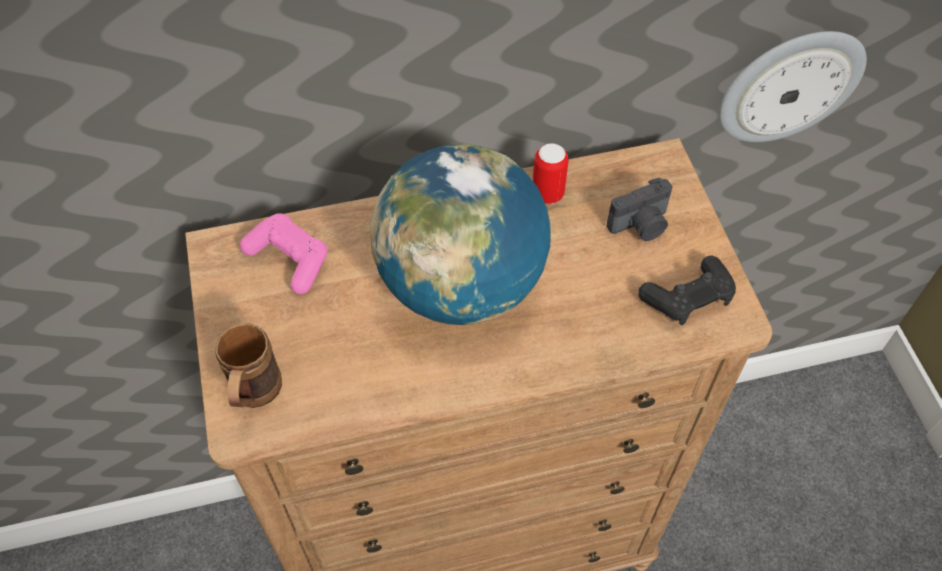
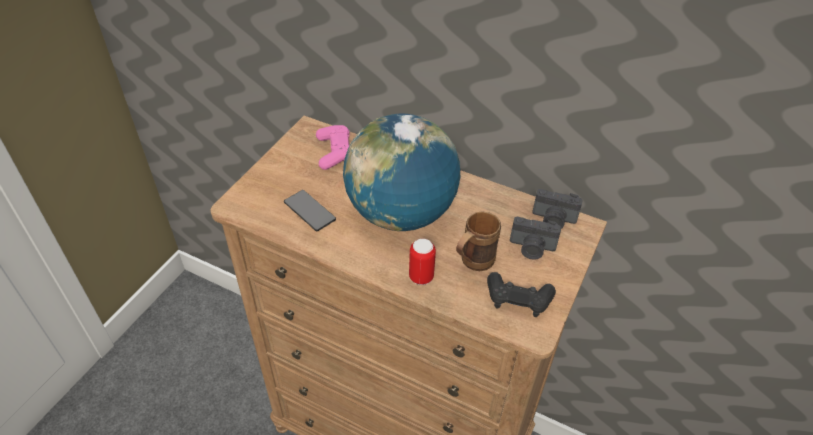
camera: 40 degrees right, 10 degrees down
(254, 397) = (254, 197): brown mug -> brown mug (472, 263)
(349, 363) = (309, 211): none -> phone
(547, 194) = (495, 202): can -> can (421, 277)
(628, 174) = (553, 220): none -> camera
(789, 85) = (705, 230): wall clock -> none

